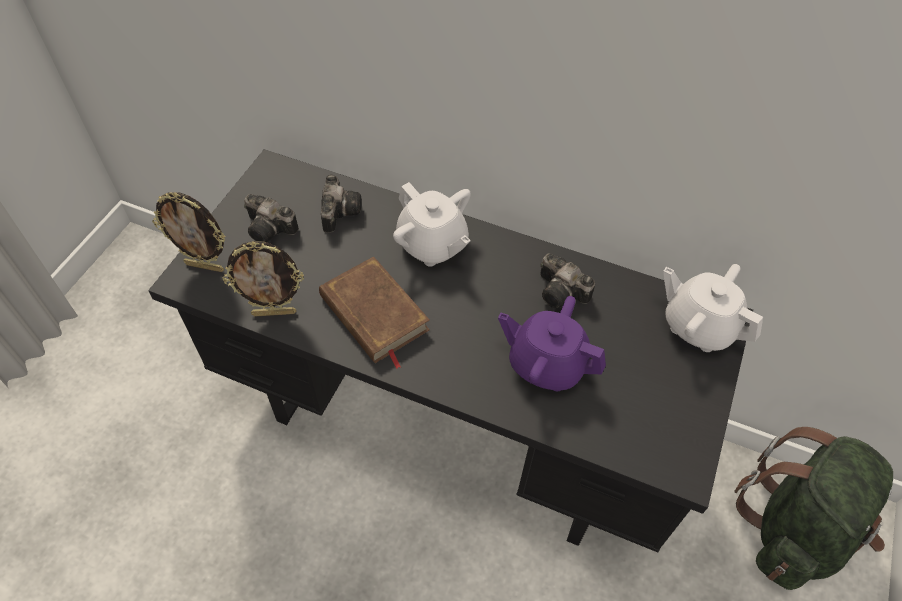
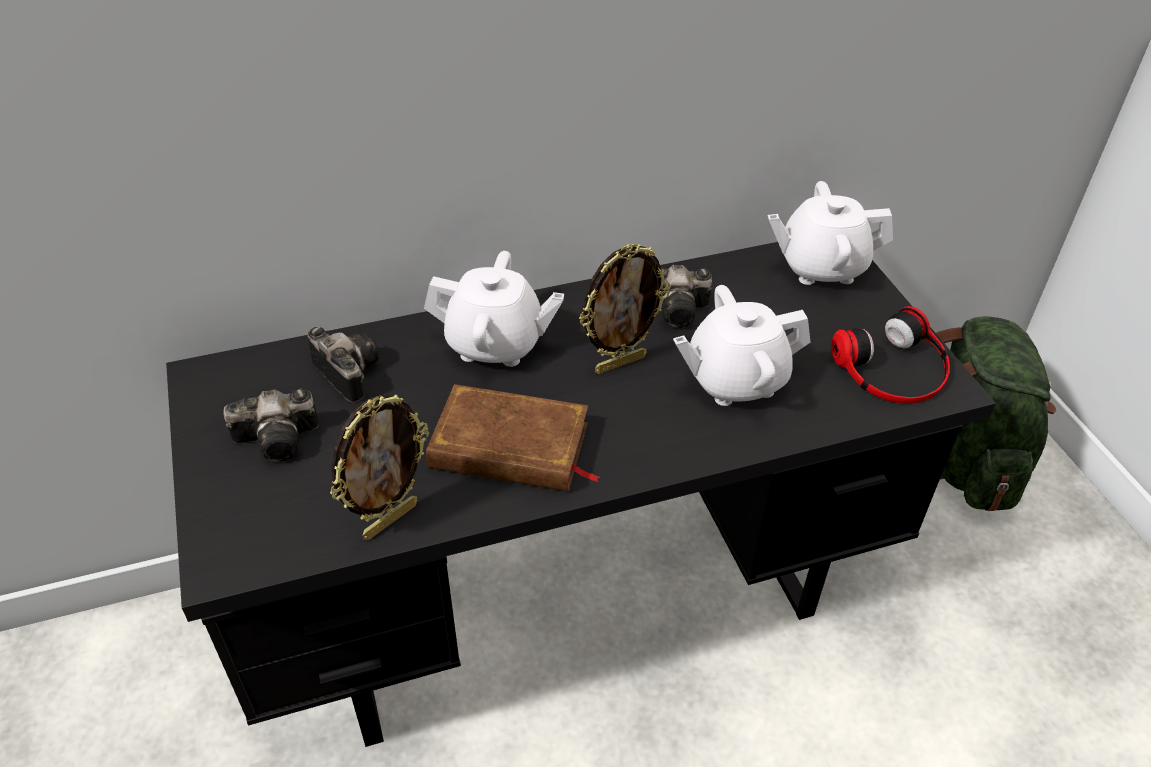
camera: 40 degrees left, 10 degrees down
(205, 266) = (236, 530): picture frame -> picture frame (619, 363)
(546, 364) = (735, 380): purple teapot -> white teapot
(662, 431) = (893, 369): none -> headphones

